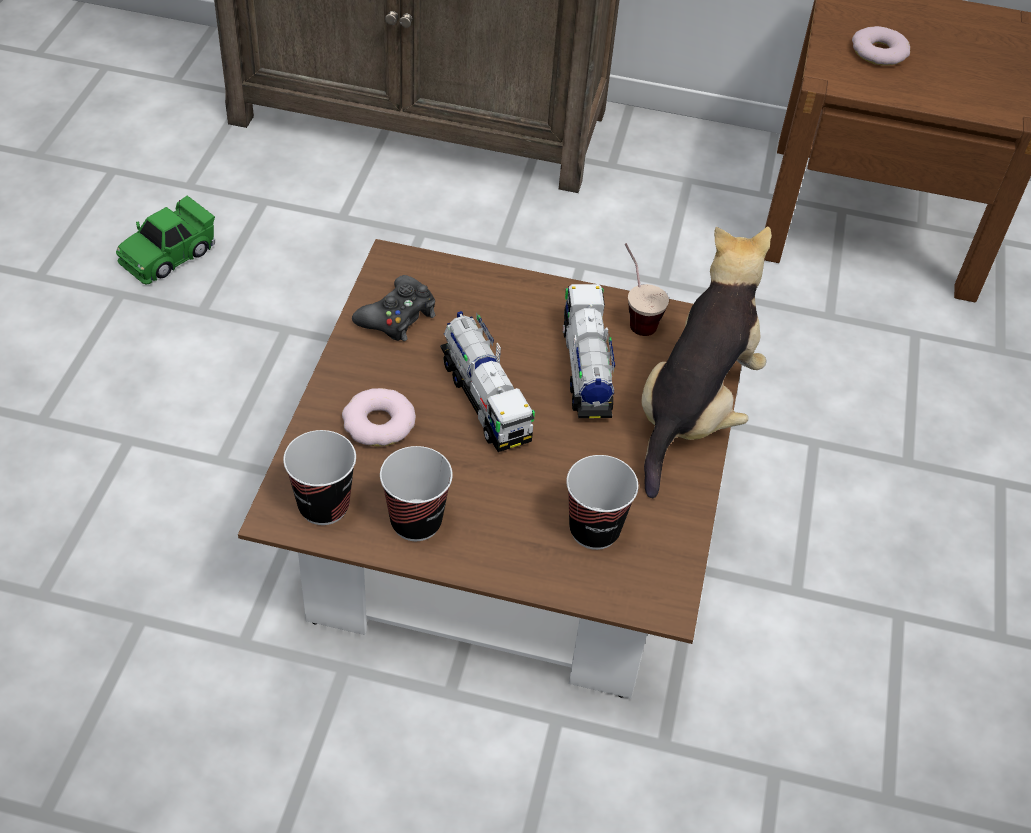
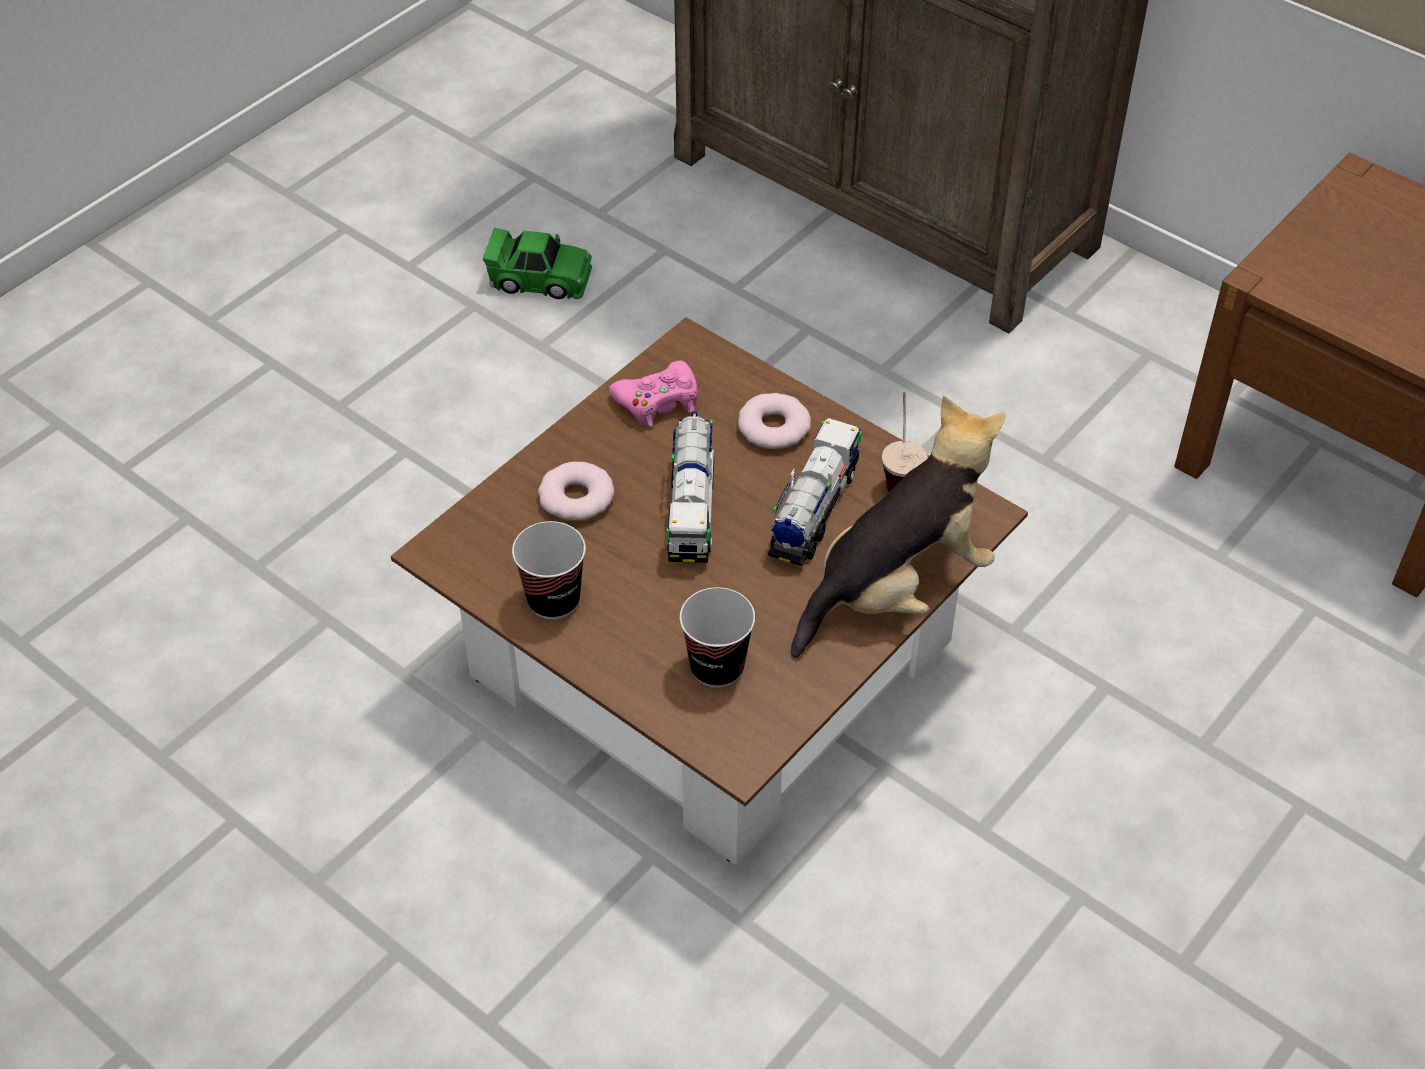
camera: 30 degrees right, 0 degrees up
(168, 255) = (540, 279): green toy car -> green toy car turned 150 degrees counterclockwise
(323, 506) = (479, 557): cup -> none
(397, 317) = (658, 401): black game controller -> pink game controller
(878, 52) = (1351, 261): donut -> donut (773, 427)

